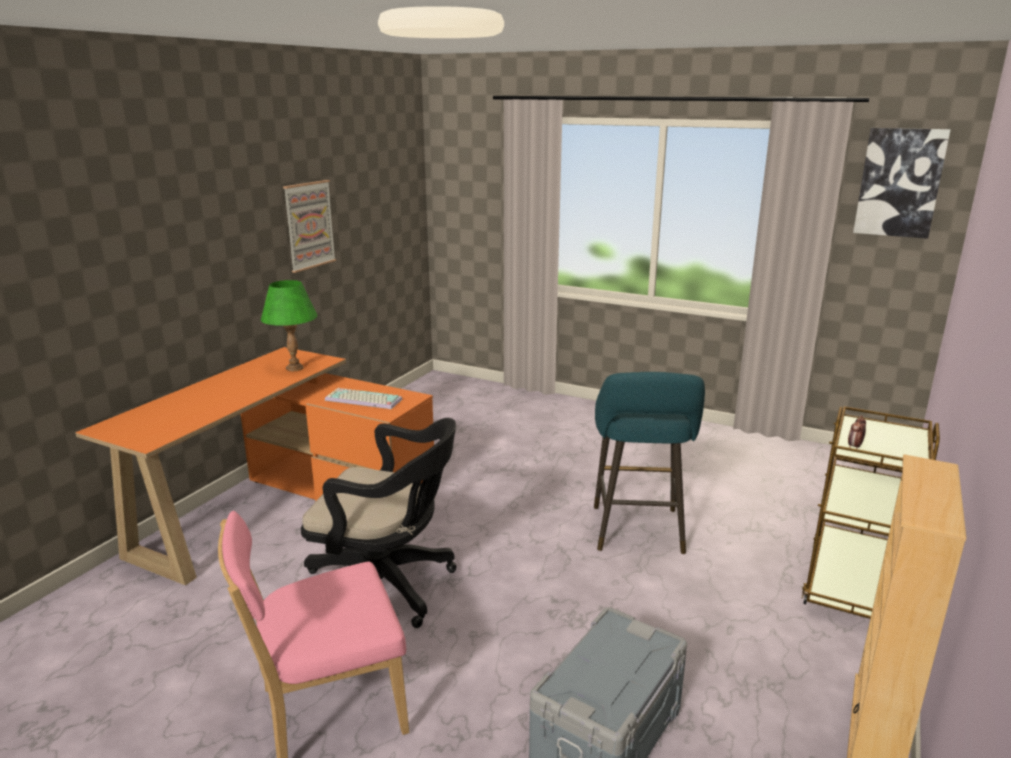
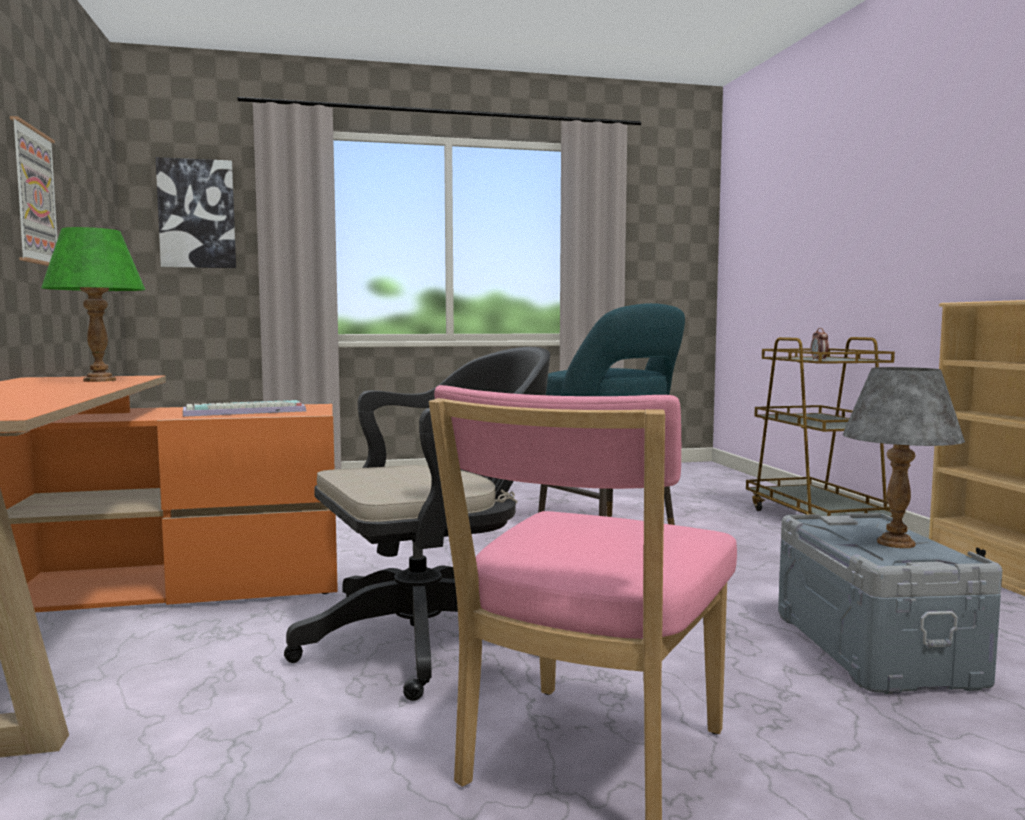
camera: 40 degrees left, 15 degrees down
(615, 675) = (895, 543): none -> grey table lamp
(899, 182) = (666, 201): picture -> picture (197, 214)

